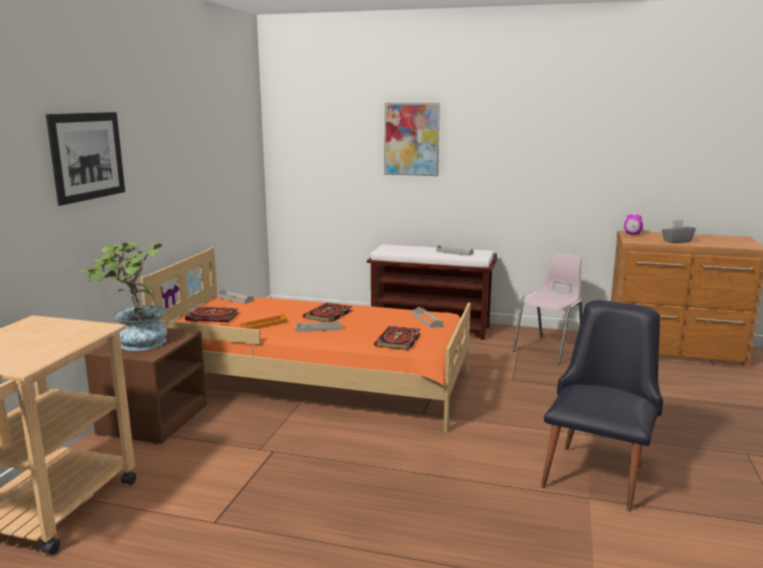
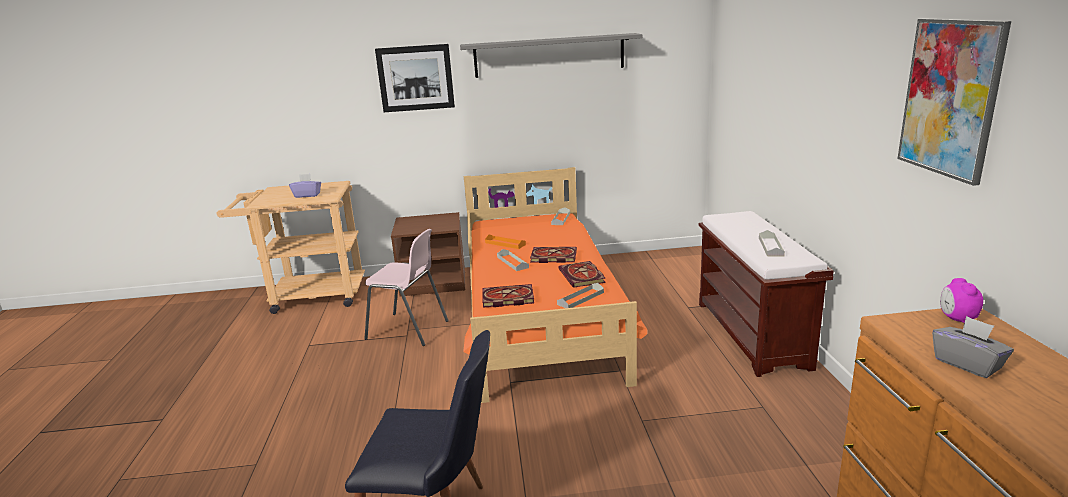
camera: 70 degrees right, 5 degrees up
(57, 337) = (307, 195): none -> purple tissue box
(136, 344) = (419, 223): potted plant -> none
(185, 129) = (549, 55): none -> grey shelf
(214, 316) = (510, 225): book -> book (583, 277)
(411, 139) = (790, 78): picture -> picture (950, 98)
(549, 349) = (785, 434): pink chair -> pink chair (408, 330)

